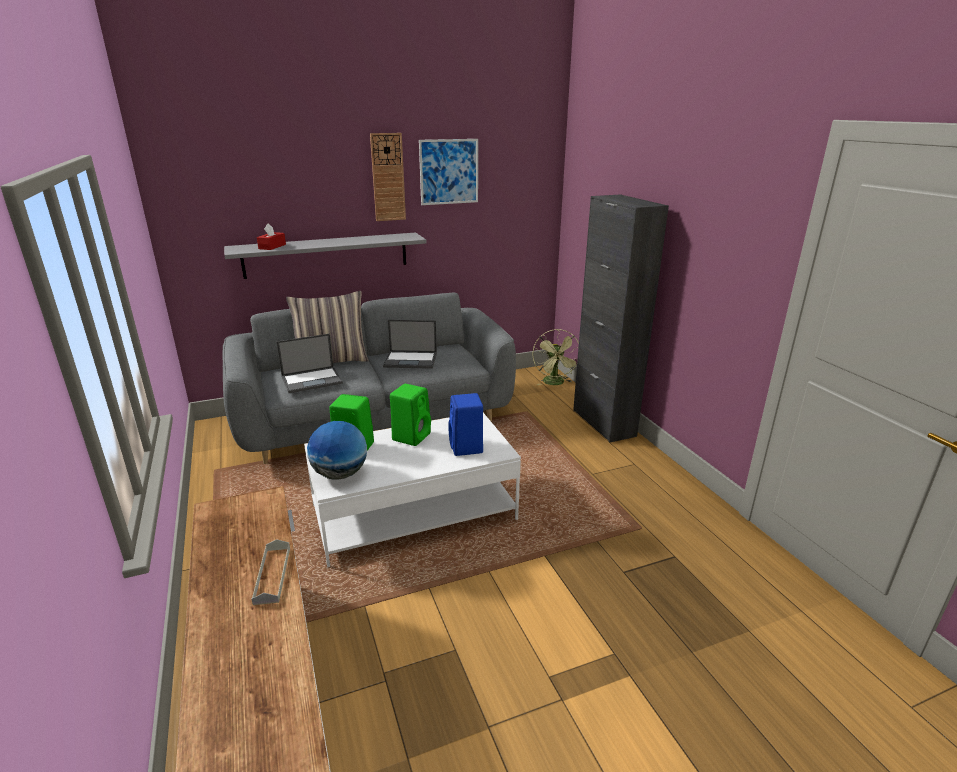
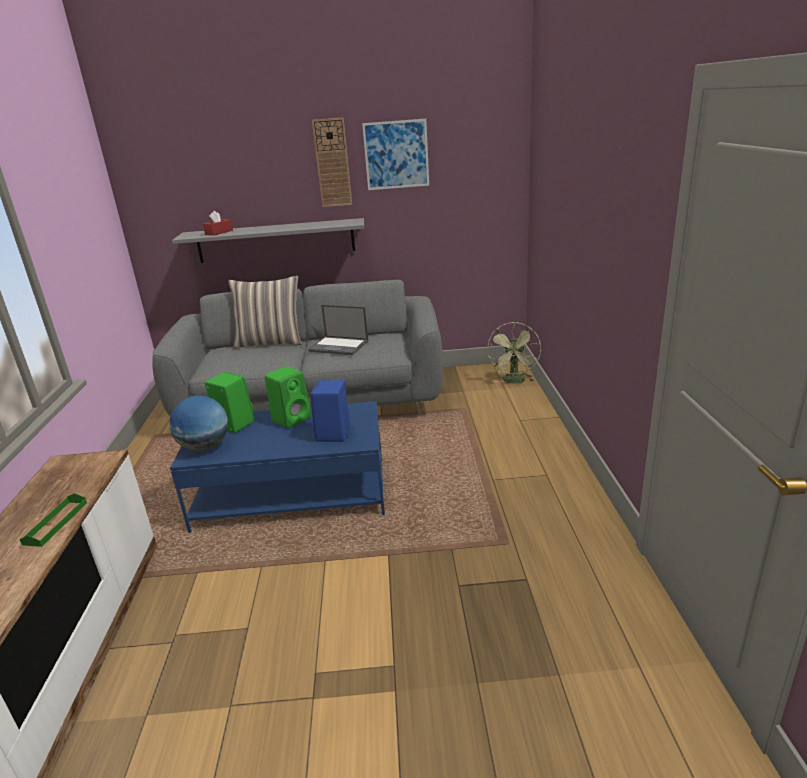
camera: 20 degrees right, 0 degrees up
(272, 575) = (56, 523): grey tray -> green tray
(312, 380) = (238, 359): laptop -> none
(414, 512) = (293, 494): white coffee table -> blue coffee table
(603, 423) = (540, 427): black cabinet -> none

